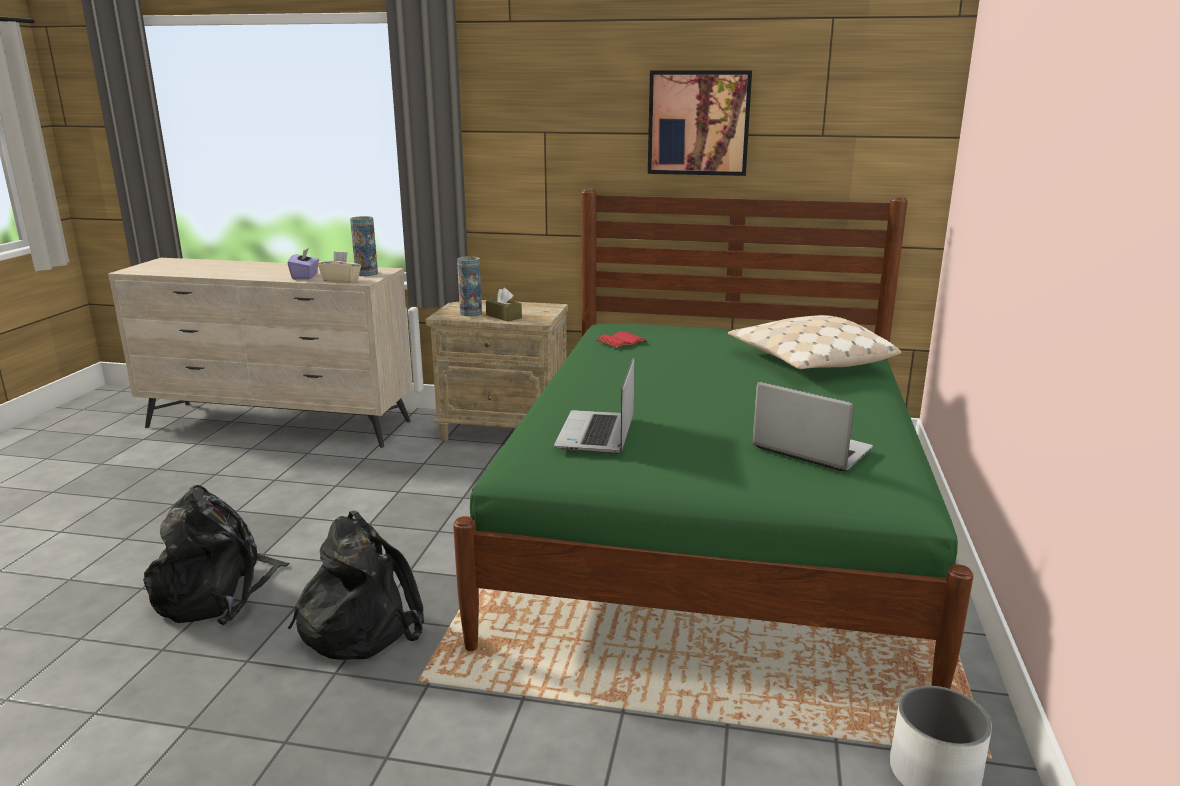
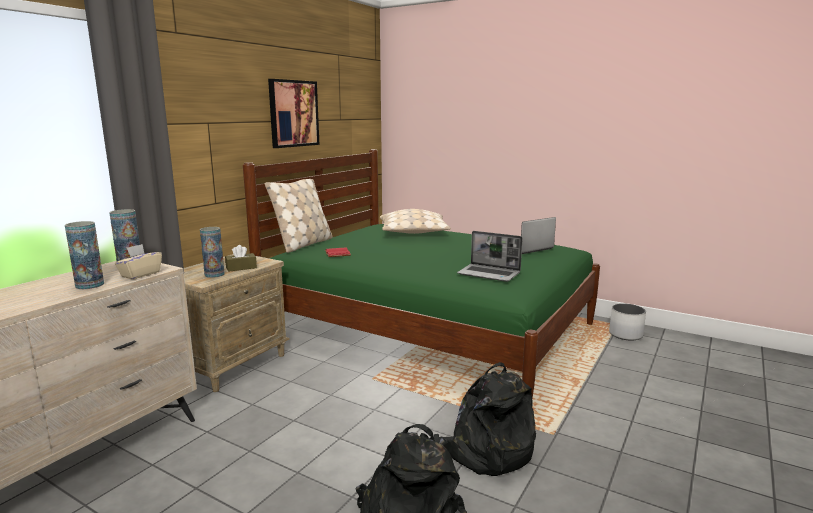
camera: 70 degrees left, 5 degrees down
(305, 276) = (89, 285): purple tissue box -> vase
(660, 322) = (303, 244): none -> beige pillow

